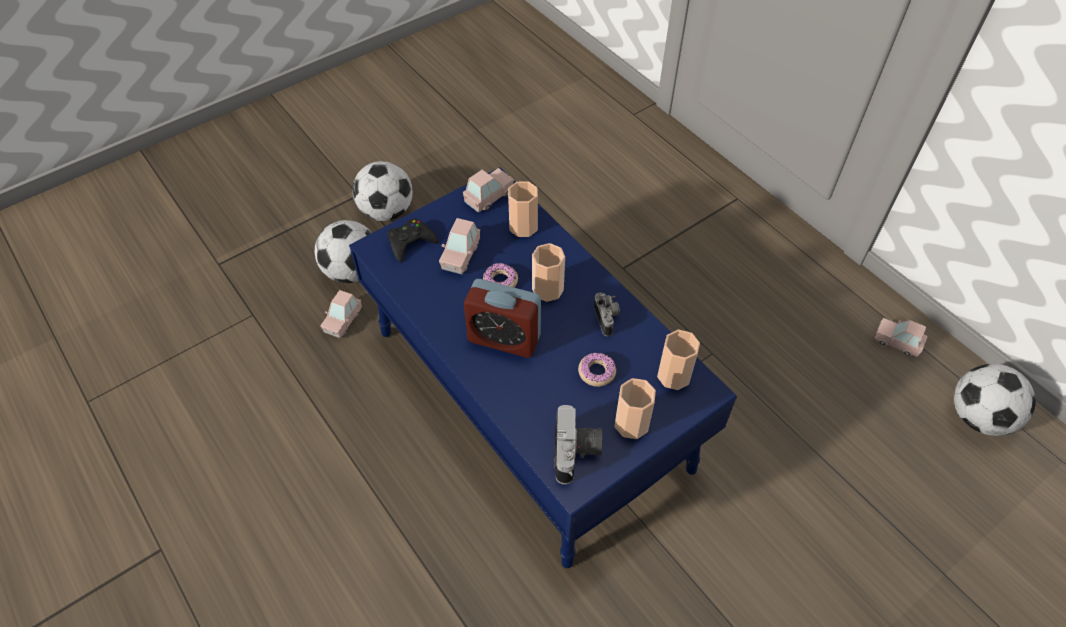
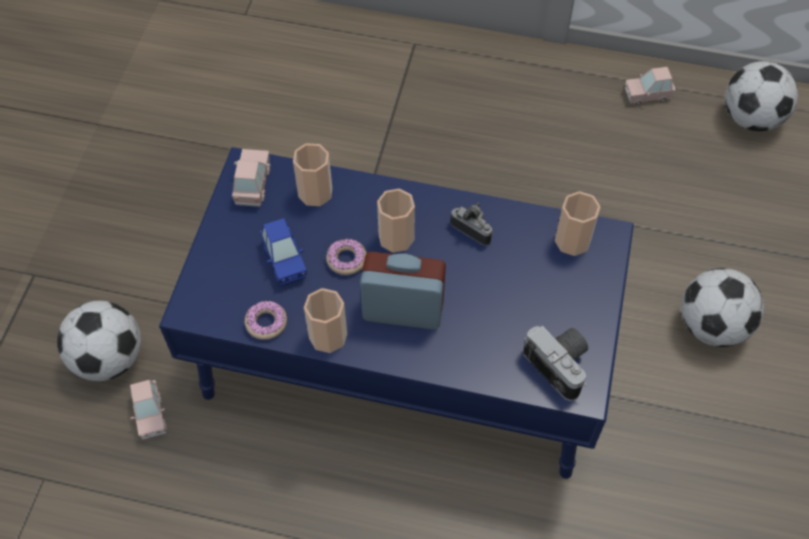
camera: 40 degrees left, 5 degrees up
(386, 211) = (84, 272): football -> football (712, 326)
(410, 242) = (222, 281): black game controller -> none
(460, 256) = (284, 261): pink toy car -> blue toy car
(504, 338) = (403, 310): alarm clock -> alarm clock turned 150 degrees counterclockwise
(597, 372) = (510, 283): donut -> donut (266, 323)
(631, 423) = (578, 307): cup -> cup (328, 336)

